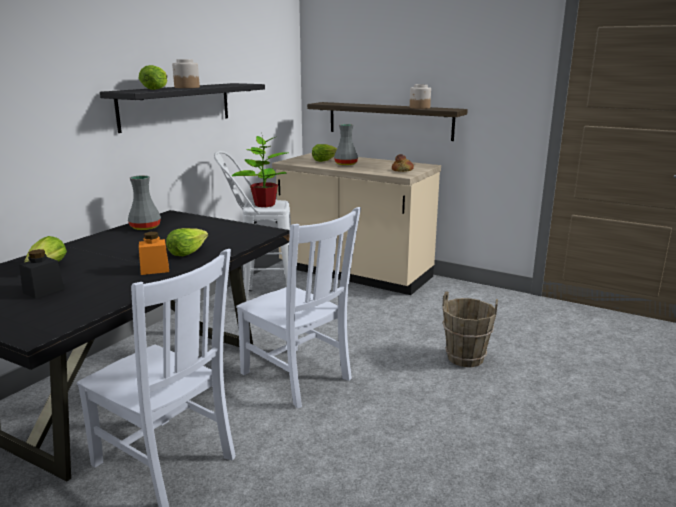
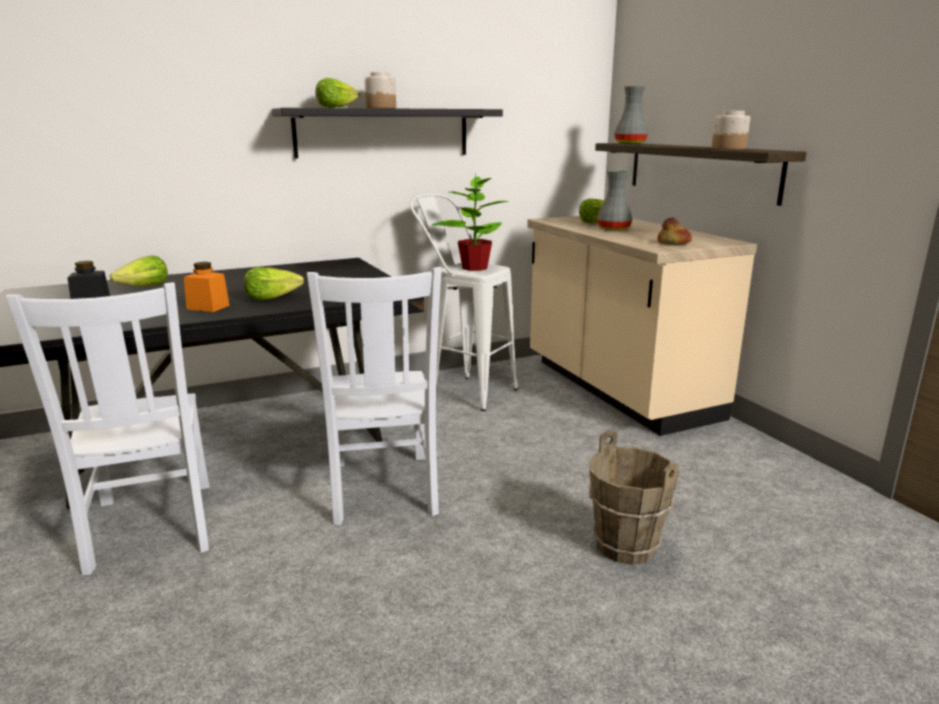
camera: 35 degrees right, 0 degrees up
(145, 227) = (296, 269): grey vase -> grey vase (630, 143)

